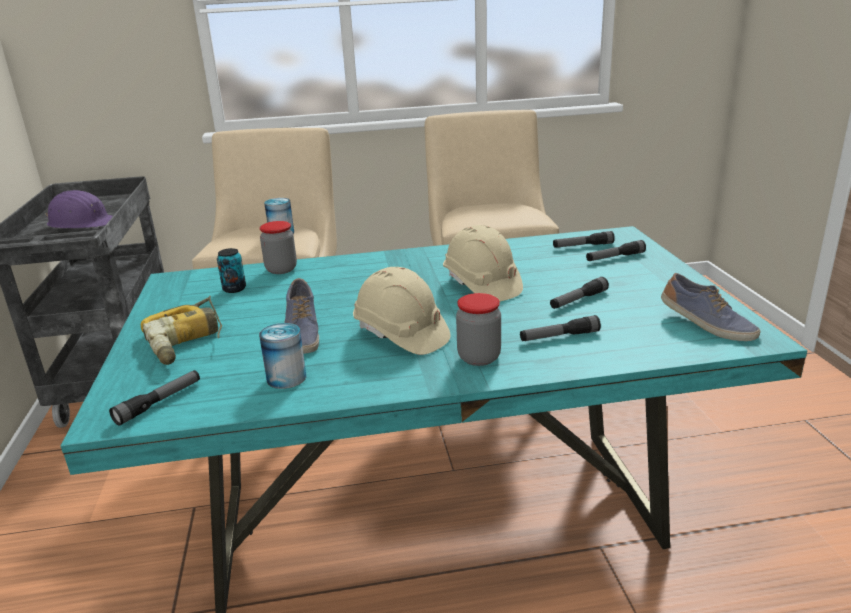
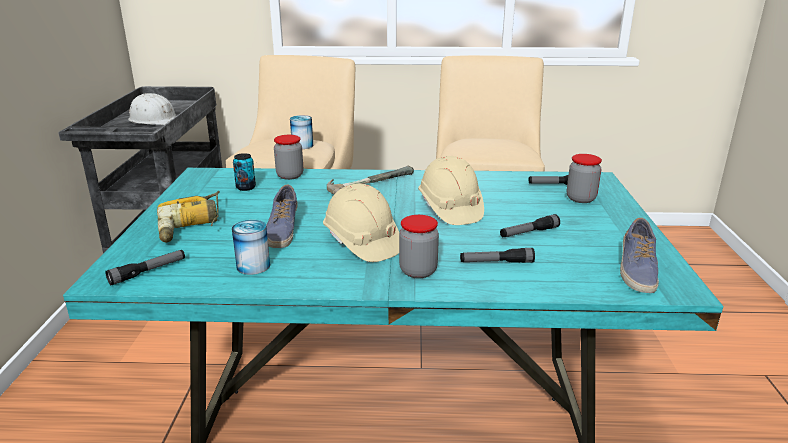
camera: 10 degrees right, 0 degrees up
(82, 222) = (155, 120): purple hard hat -> white hard hat
(376, 266) = (368, 182): none -> hammer
(615, 257) = (581, 198): flashlight -> jar
(706, 325) = (636, 270): shoe -> shoe turned 45 degrees clockwise

